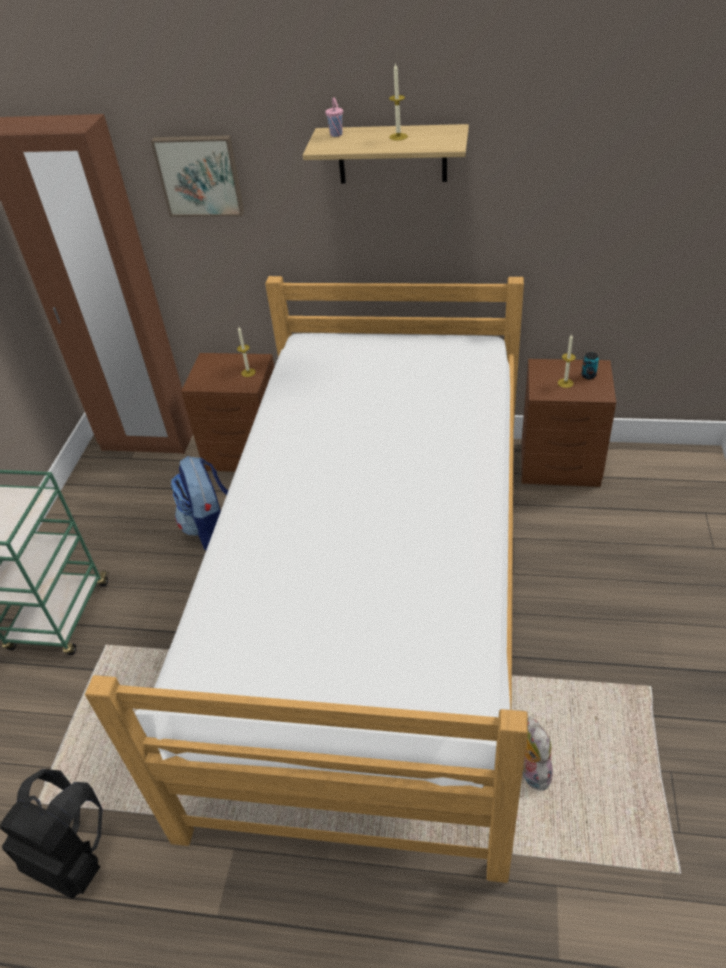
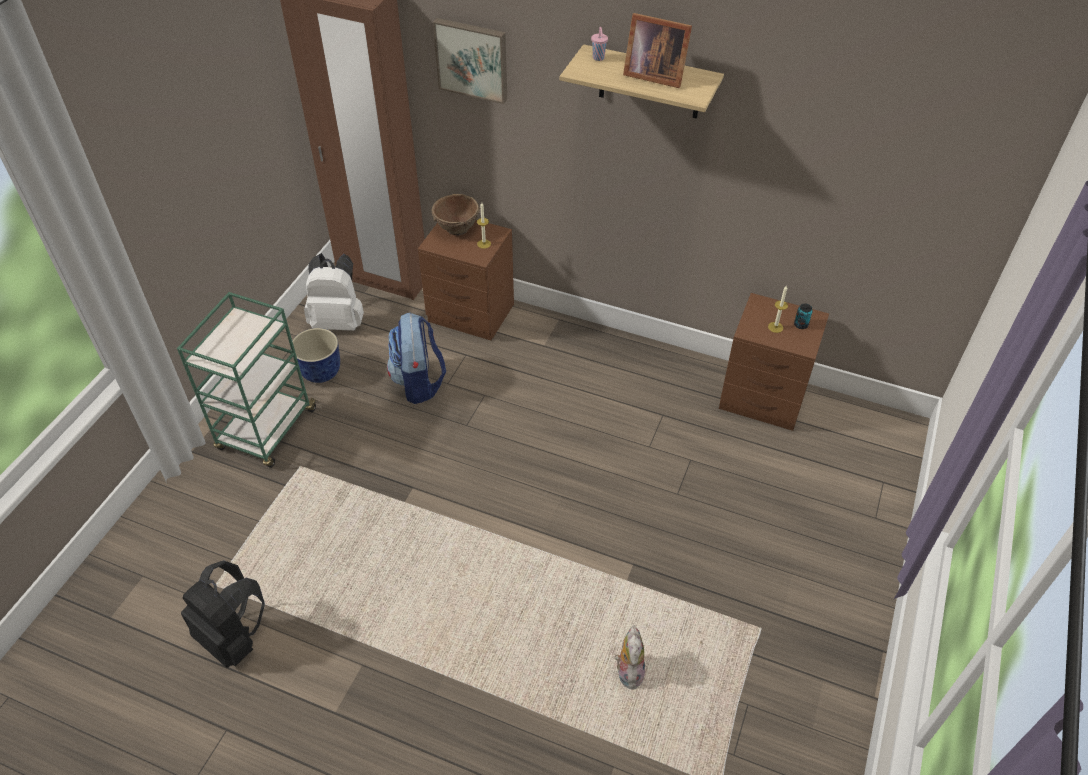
camera: 10 degrees right, 5 degrees up
(106, 544) = (322, 373): none -> planter
(112, 491) = (339, 321): none -> white backpack
(216, 365) = (457, 229): none -> brown bowl
(376, 602) = (545, 489): bed -> none
(398, 137) = (653, 74): candle -> picture frame

